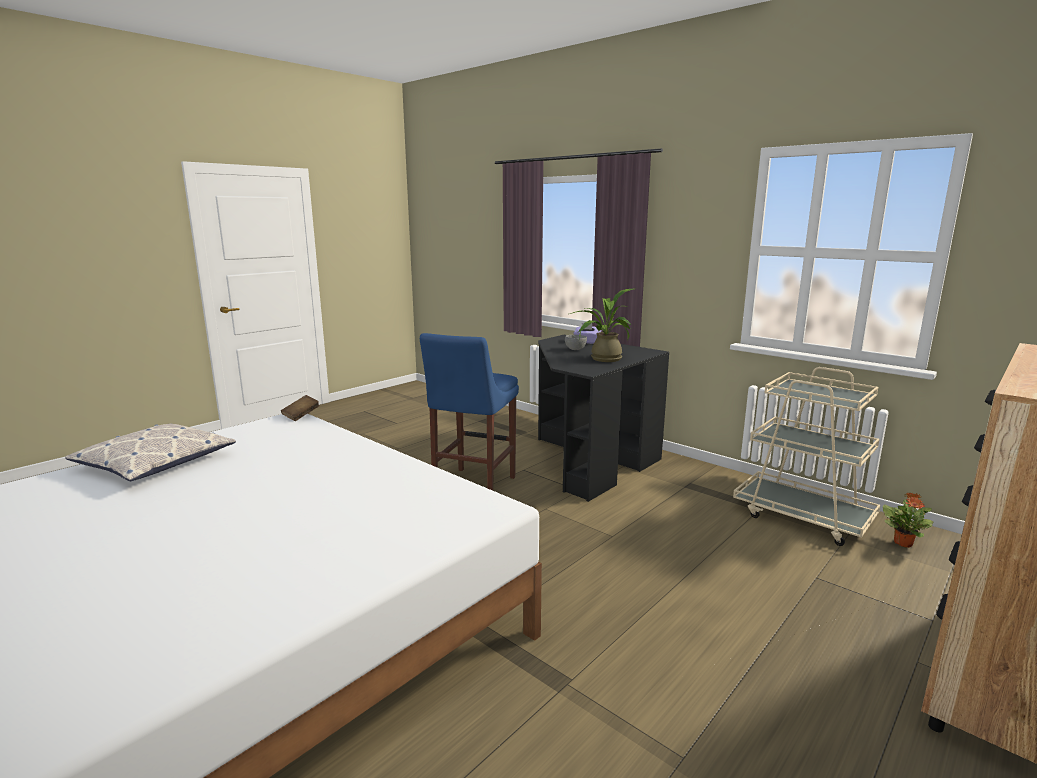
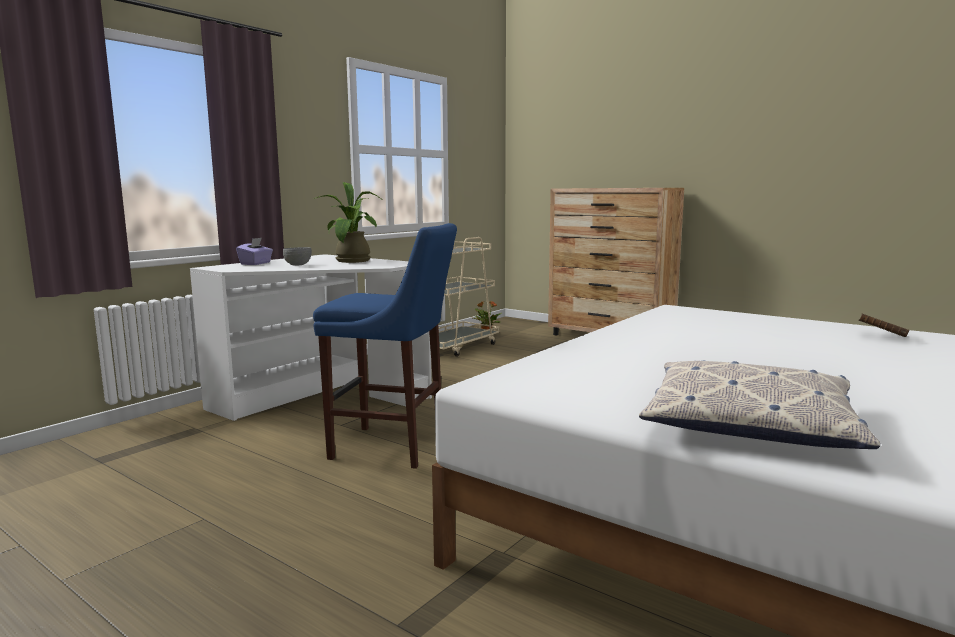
camera: 95 degrees left, 5 degrees down
(301, 416) = (478, 381): brown book -> brown book (881, 336)
(586, 460) = (320, 398): black desk -> white desk

